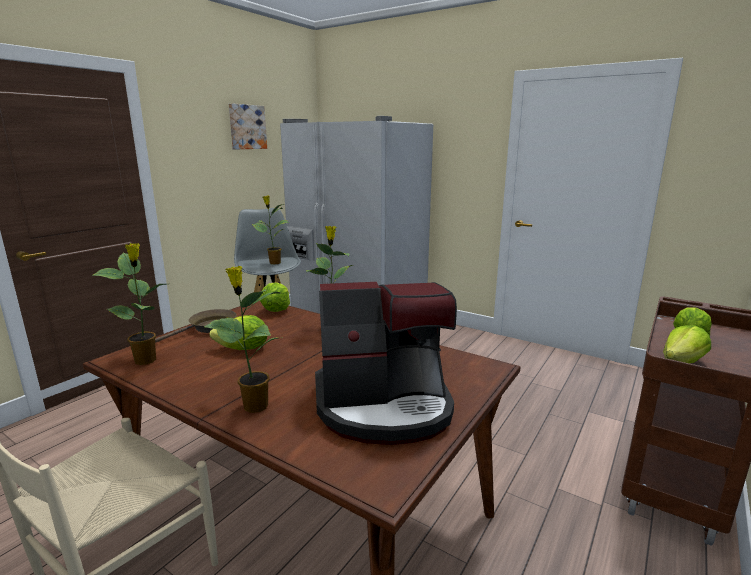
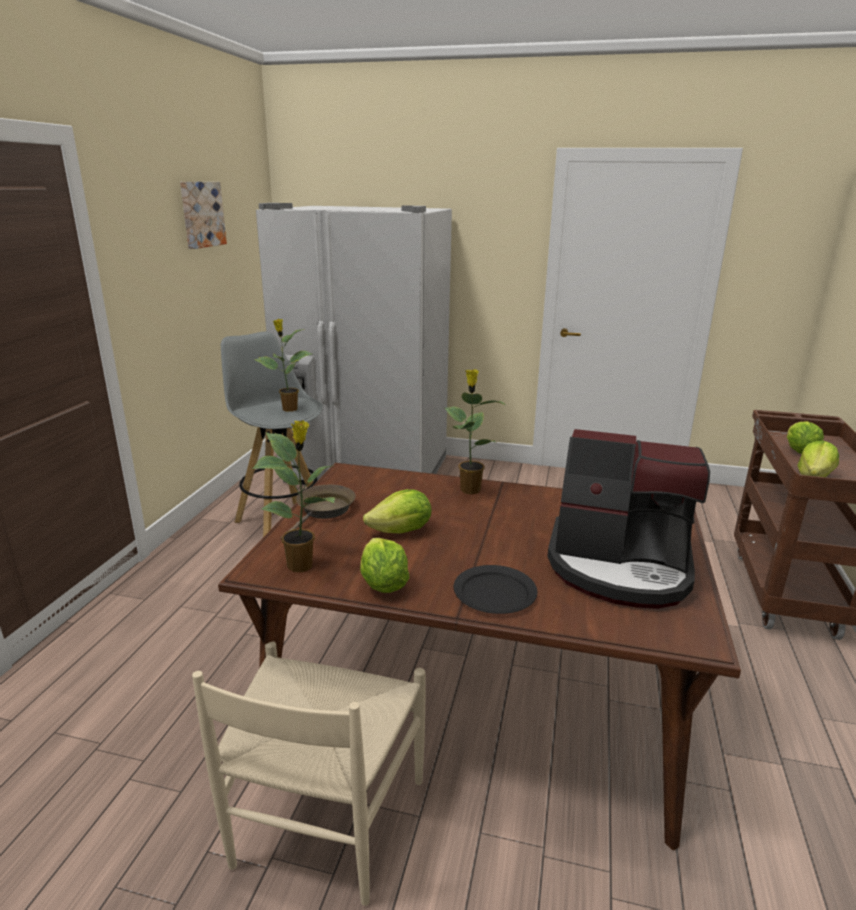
camera: 20 degrees left, 5 degrees up
(254, 406) = (495, 593): potted plant -> black plate
(276, 309) = (376, 475): lettuce -> lettuce (383, 584)
(384, 406) = (619, 567): coffee machine -> coffee machine turned 45 degrees clockwise

